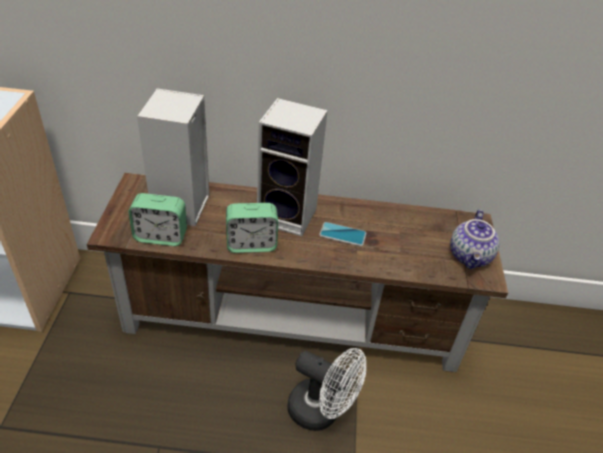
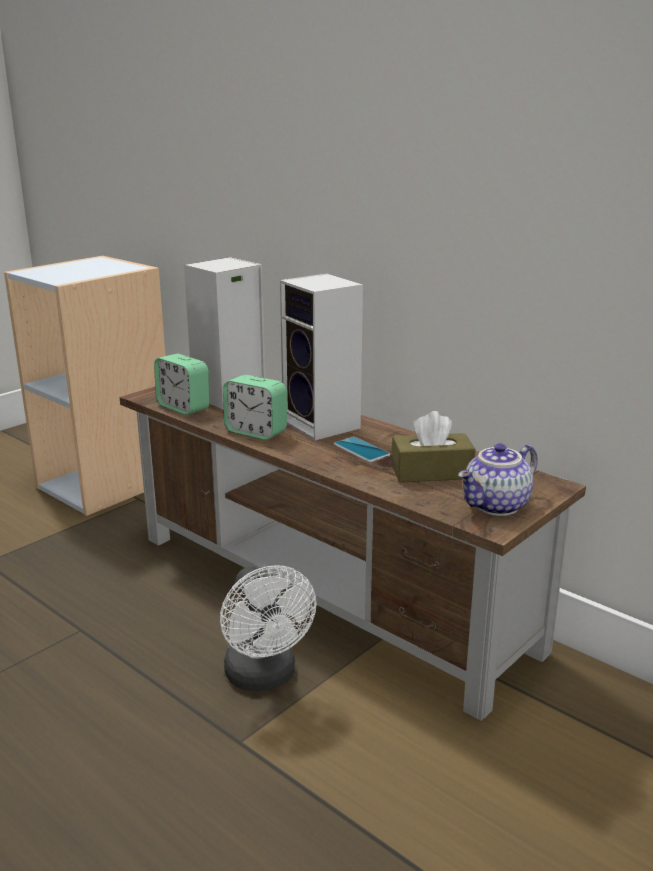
camera: 40 degrees right, 20 degrees down
(405, 239) = (431, 472): none -> brown tissue box

